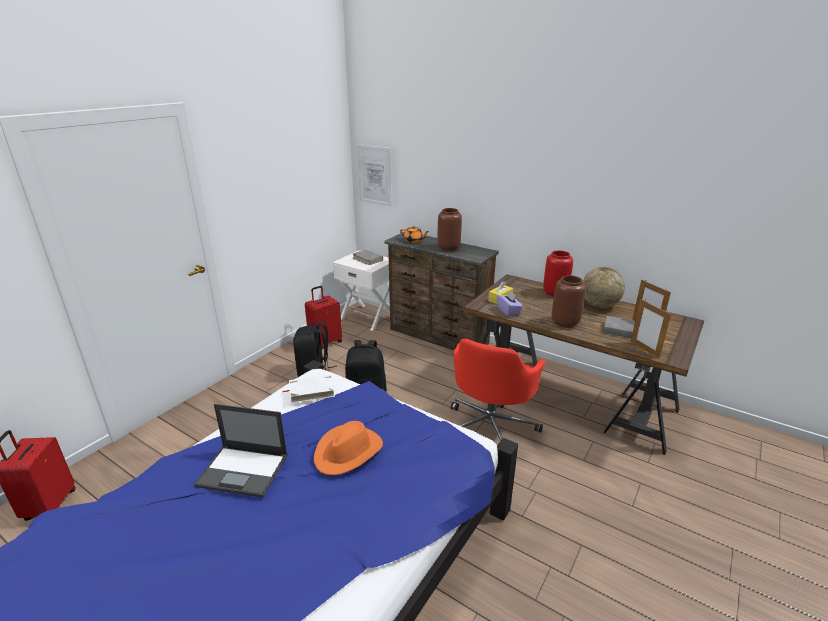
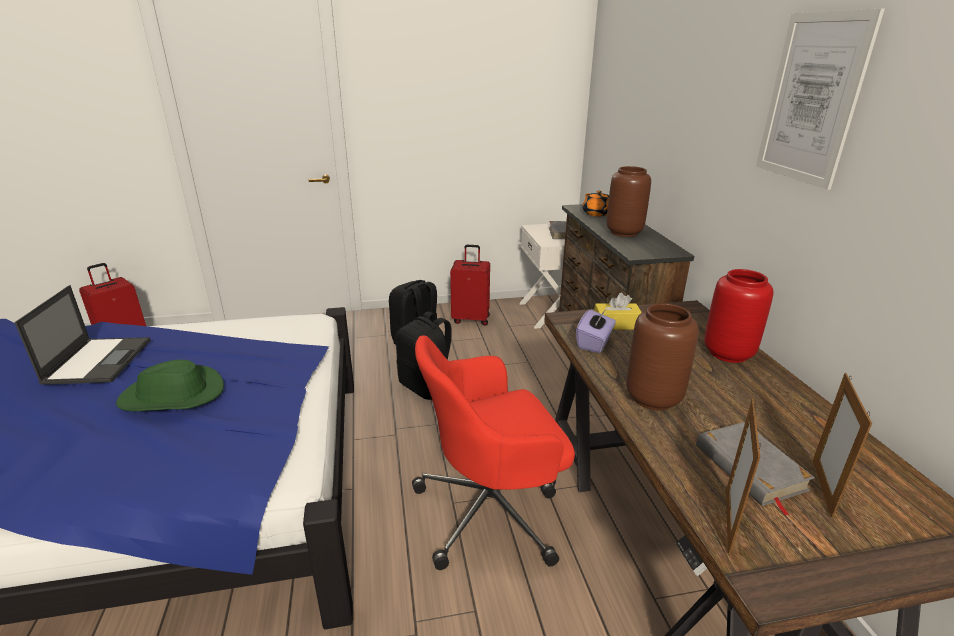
camera: 45 degrees right, 0 degrees up
(244, 470) = (99, 360): laptop -> laptop turned 150 degrees counterclockwise
(311, 391) = (270, 328): white book -> none
(348, 452) = (173, 396): orange hat -> green hat
(375, 175) = (602, 116): picture -> picture (812, 99)
(599, 305) = (782, 406): globe -> none

